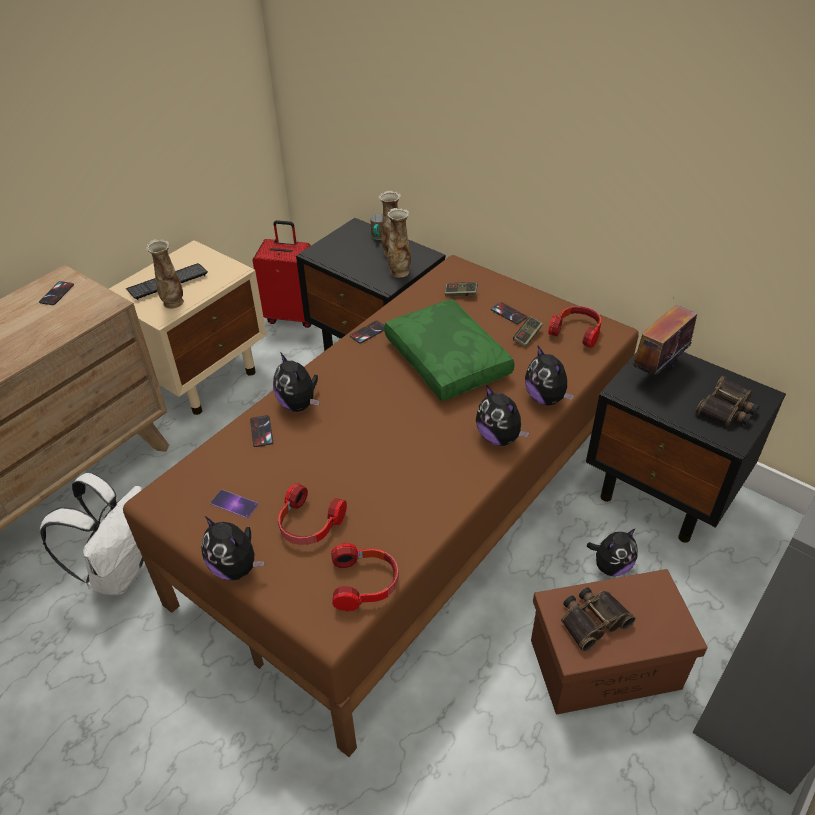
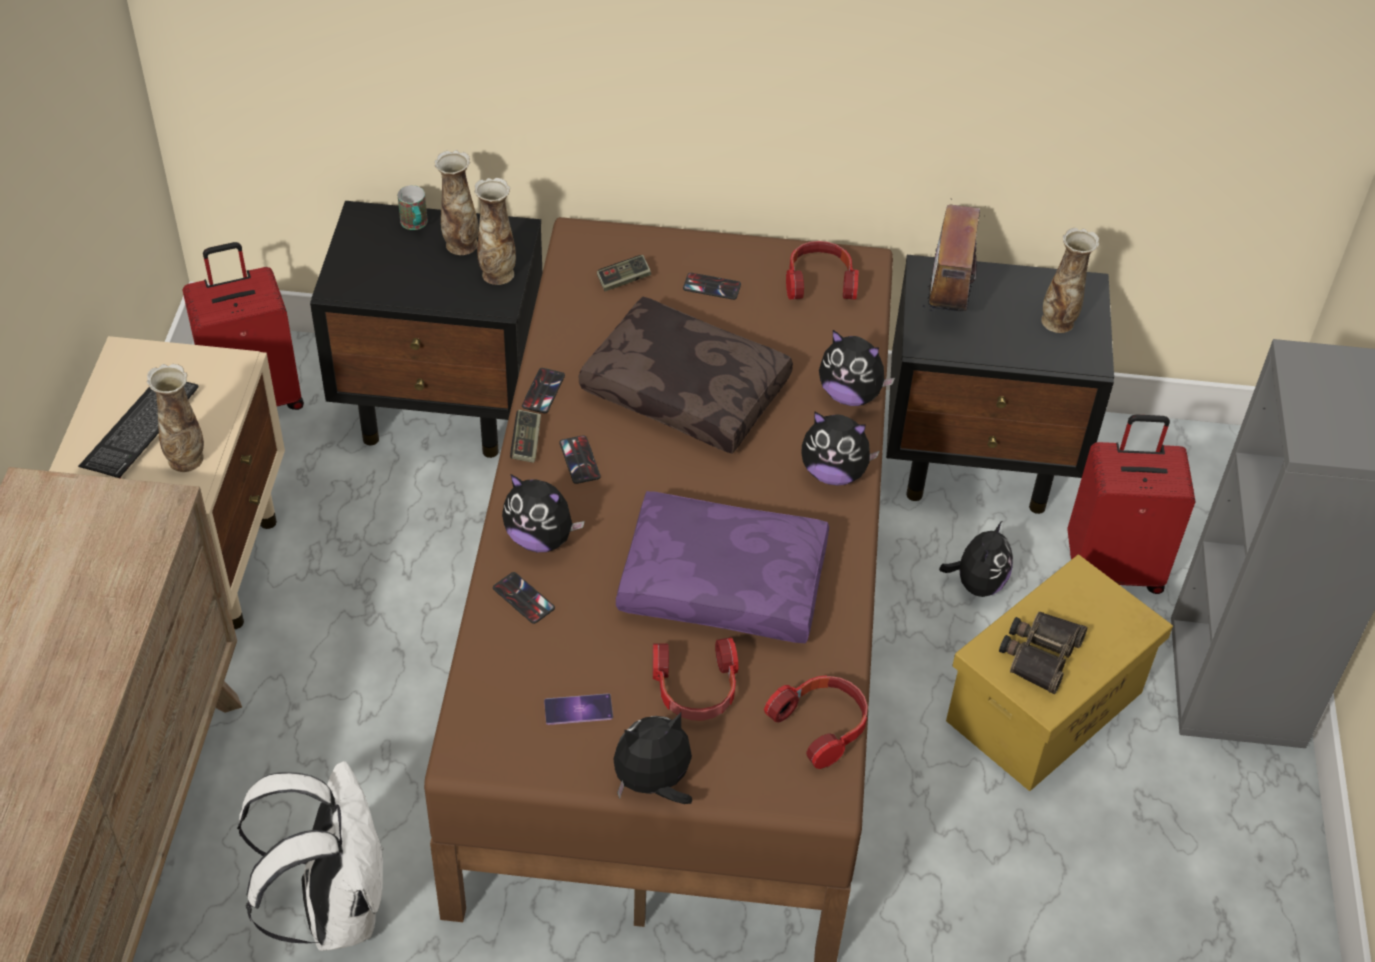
camera: 35 degrees left, 5 degrees up
(57, 293) = (54, 521): phone -> phone (580, 460)
(236, 567) = (653, 784): plush toy -> plush toy turned 150 degrees clockwise
(380, 470) = (725, 580): none -> purple pillow
(449, 360) = (688, 389): green pillow -> brown pillow
(527, 336) = (762, 313): game controller -> game controller (526, 443)
(606, 663) = (1045, 704): brown storage box -> yellow storage box
(714, 597) = (1113, 567): none -> red suitcase
(727, 409) = (1058, 322): binoculars -> vase

